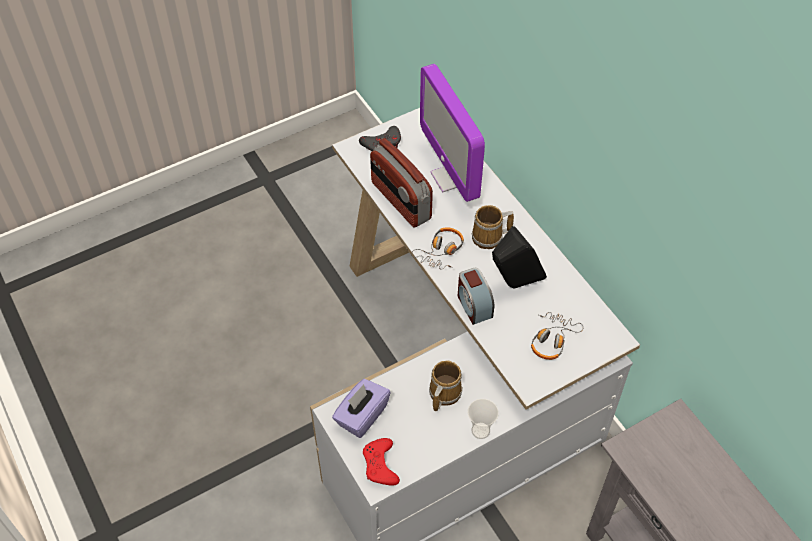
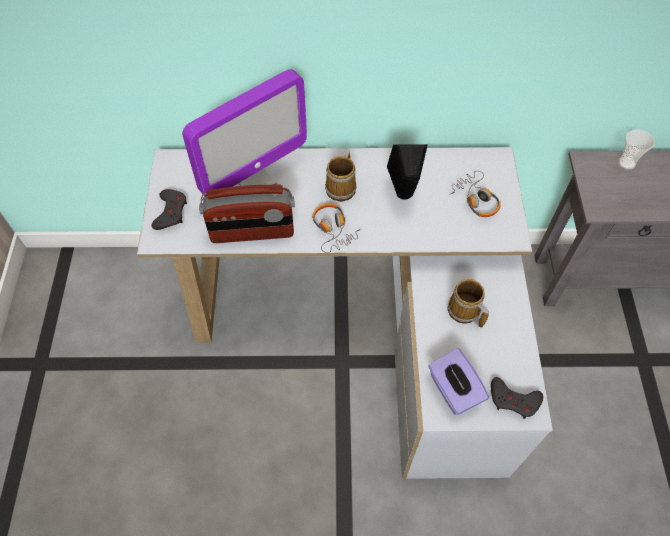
camera: 60 degrees left, 5 degrees up
(380, 465) = (514, 400): red game controller -> grey game controller
(451, 177) = (255, 181): monitor -> monitor turned 45 degrees counterclockwise
(474, 305) = (407, 235): alarm clock -> none
(480, 430) = (516, 303): cup -> cup (626, 163)

